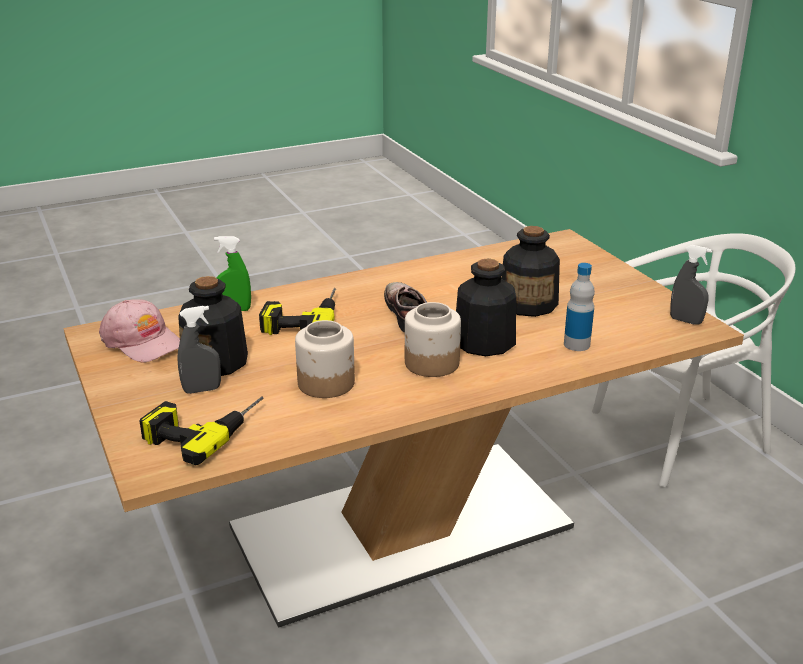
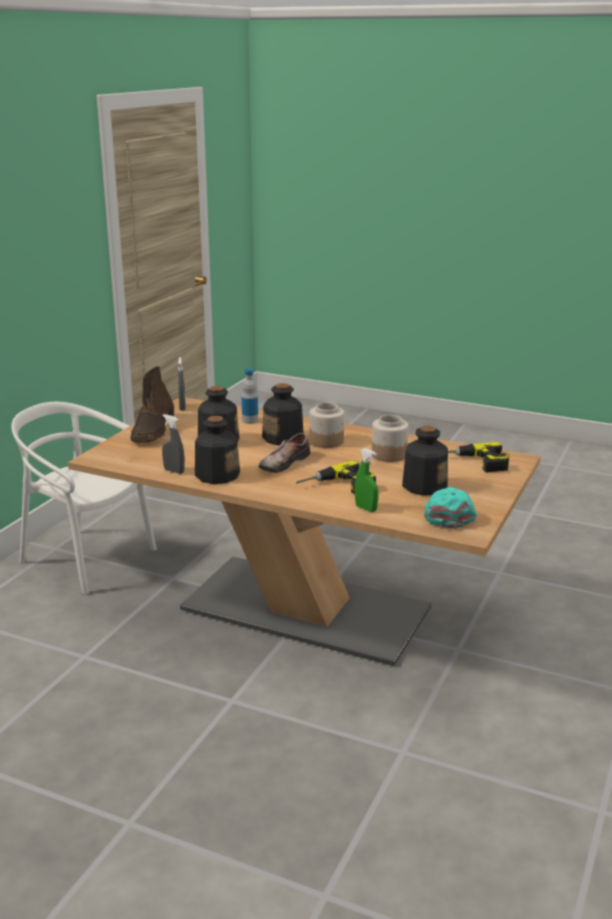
camera: 130 degrees left, 5 degrees down
(142, 341) = (448, 515): pink cap -> turquoise cap
(202, 390) = (451, 477): grey spray bottle -> grey spray bottle (174, 471)
(432, 274) = (217, 475): none -> bottle
(613, 282) = (153, 430): none -> brown boot

